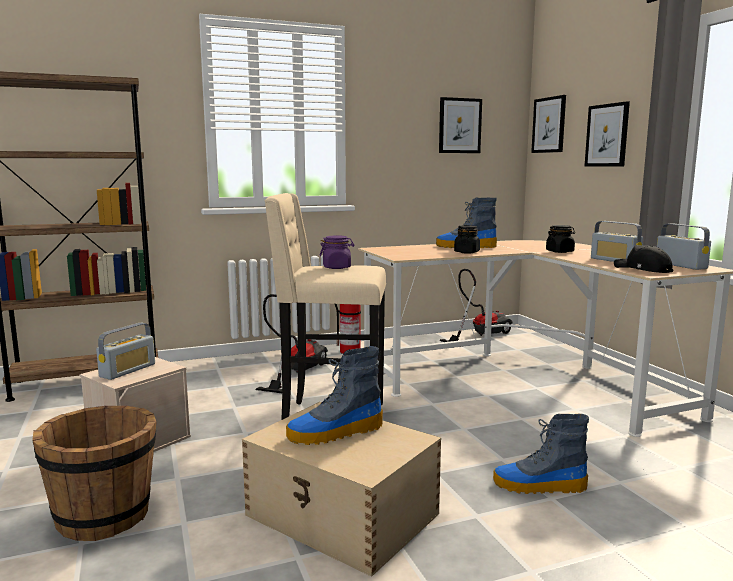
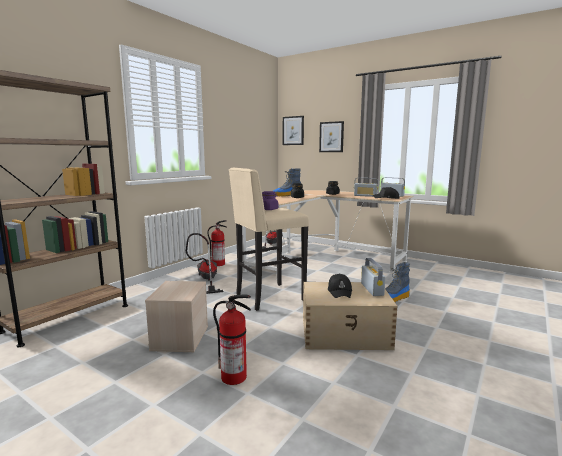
camera: 35 degrees left, 0 degrees up
(105, 516) = (235, 377): brown bucket -> fire extinguisher
(128, 370) = (174, 291): radio -> radio (372, 289)
(335, 433) = (340, 291): boot -> black cap
(460, 125) = (252, 129): picture -> none

